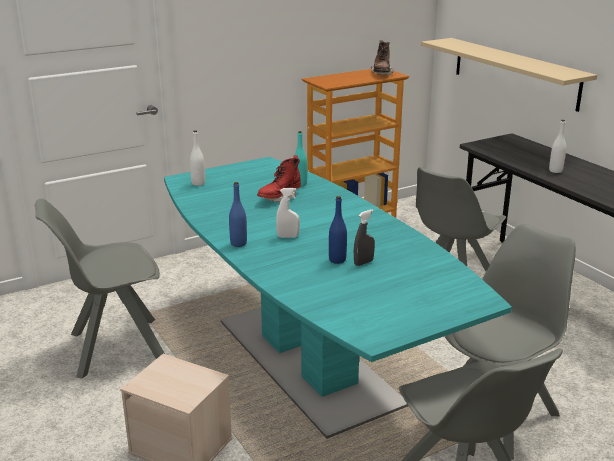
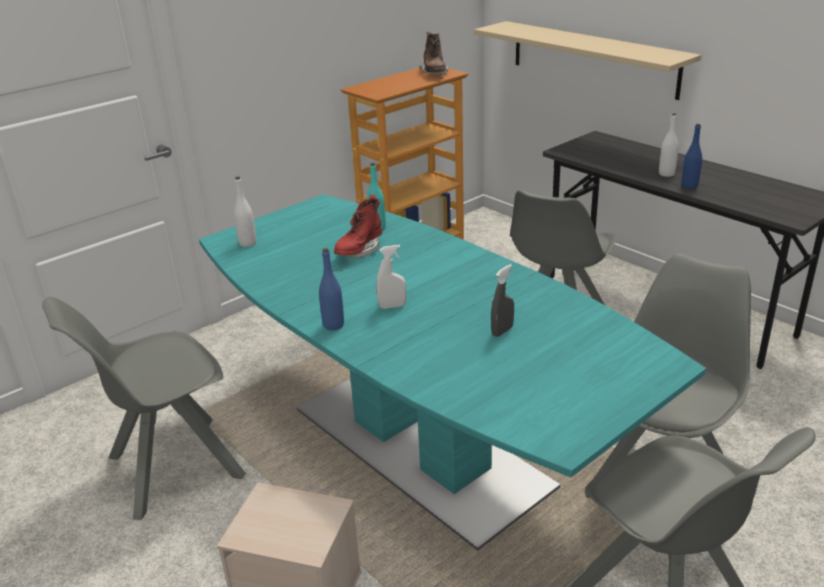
camera: 10 degrees left, 5 degrees up
(337, 260) = (468, 332): blue bottle -> blue bottle (689, 186)

